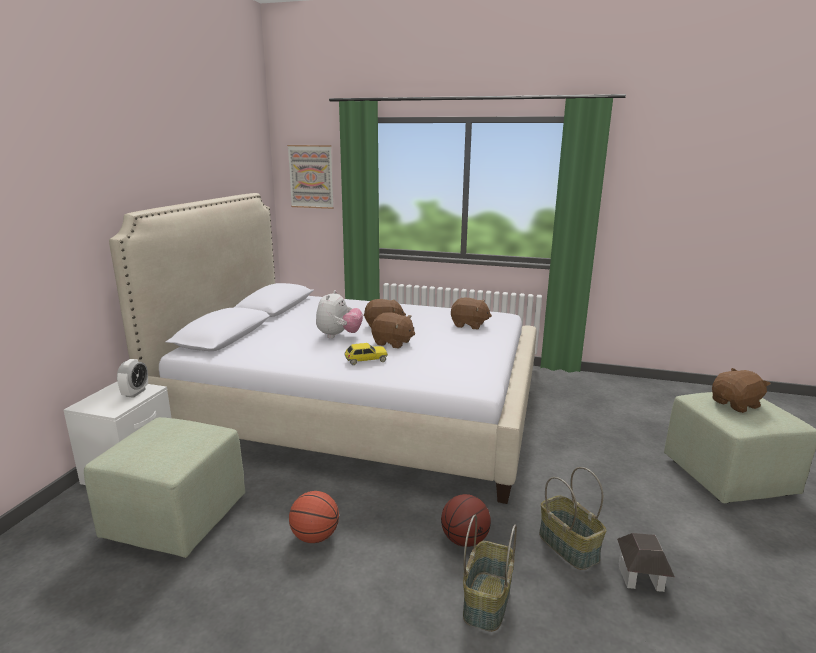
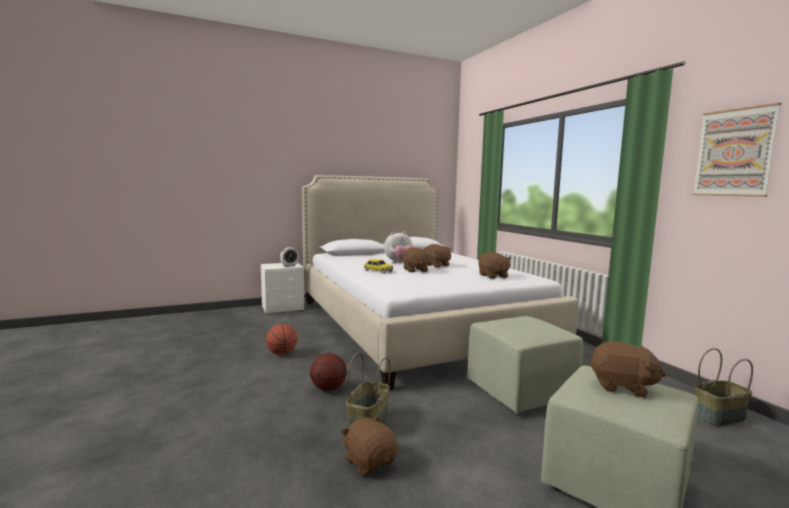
camera: 50 degrees right, 10 degrees down
(176, 518) = (261, 326): green ottoman -> green ottoman (520, 391)
(311, 176) = (472, 170): picture -> picture (734, 153)
(486, 600) = (280, 410): basket -> basket (718, 416)
(640, 577) = (369, 461): toy house -> brown plush toy

